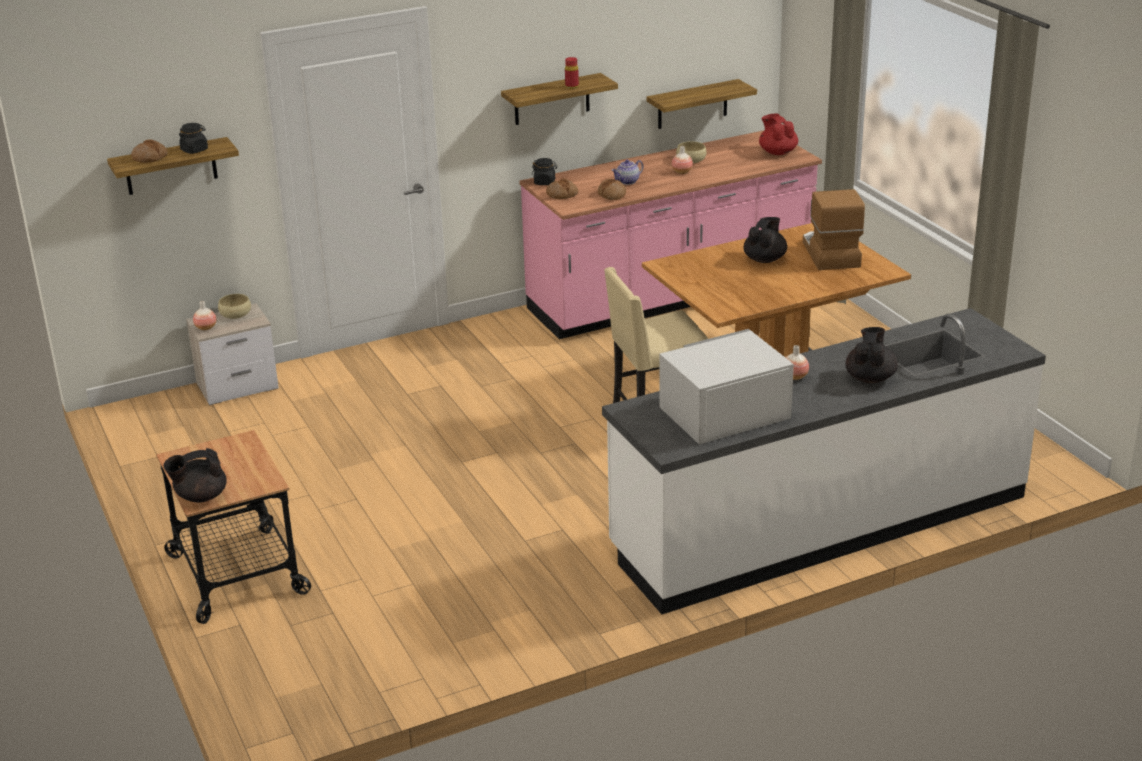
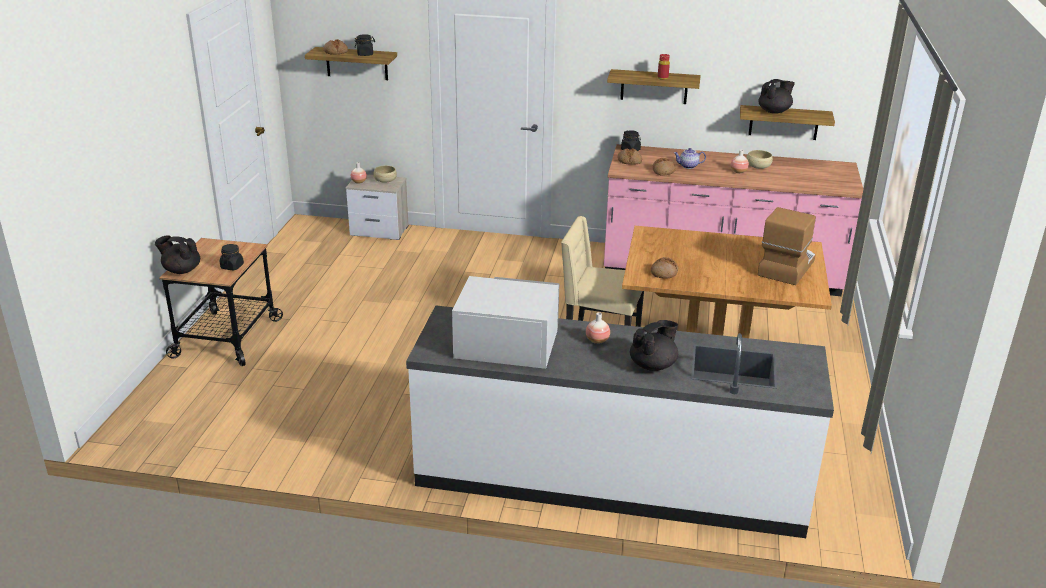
camera: 35 degrees right, 0 degrees up
(256, 468) = (232, 266): none -> black jar
(737, 298) = (664, 273): none -> bread
(765, 259) = (728, 253): black teapot -> black teapot (774, 111)
(777, 152) = (835, 179): red teapot -> none

